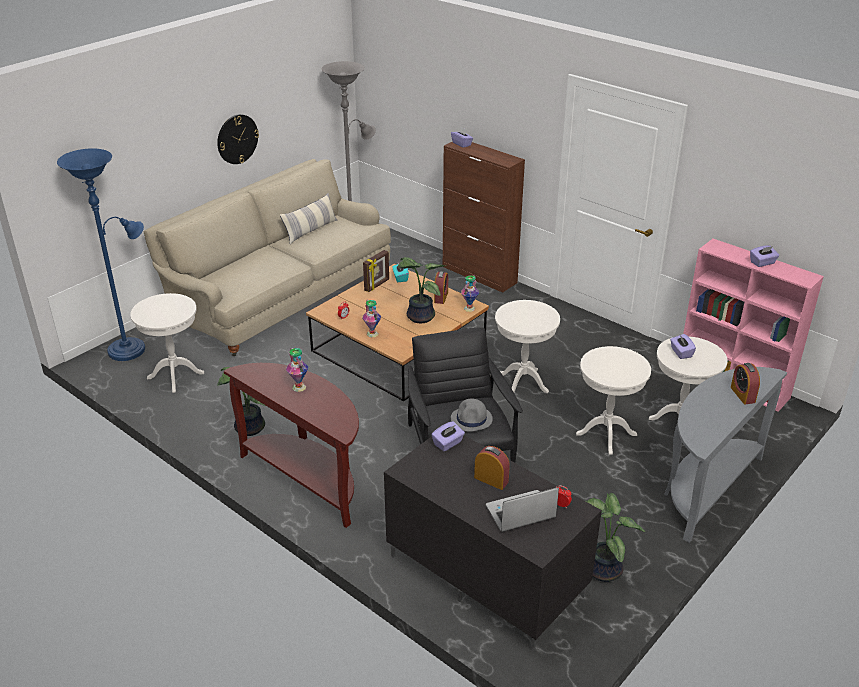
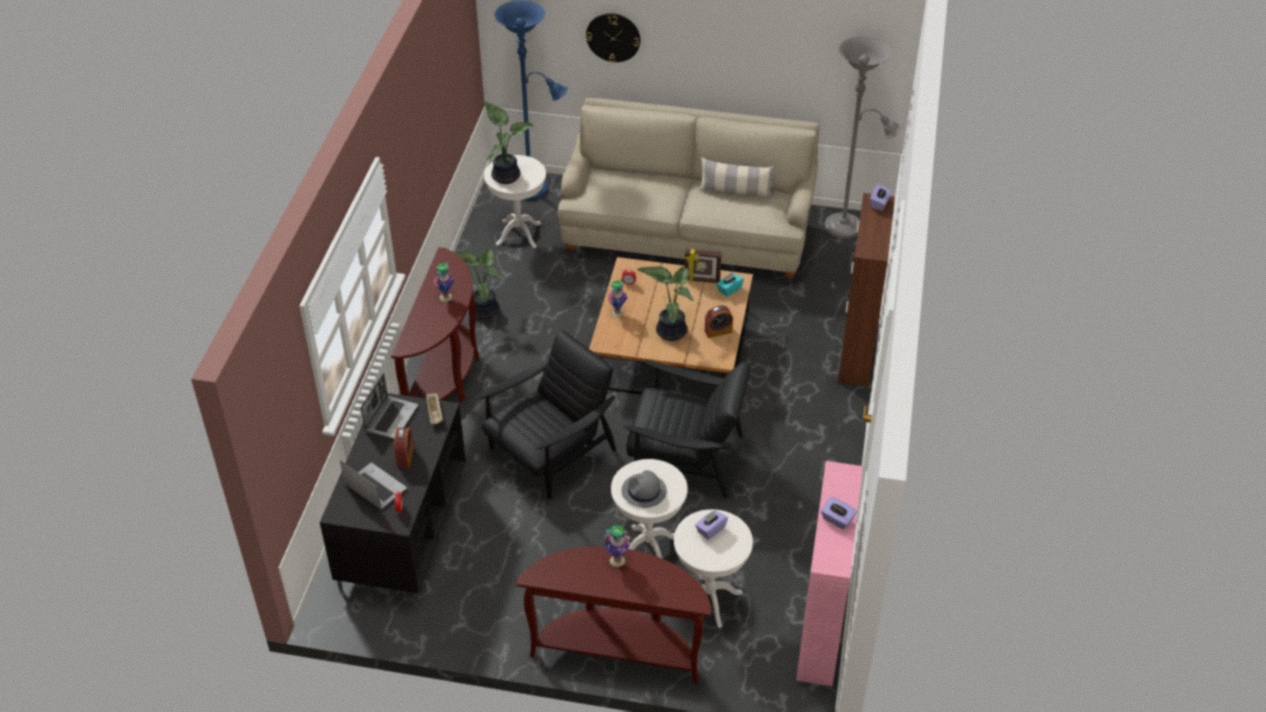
camera: 60 degrees right, 10 degrees up
(237, 139) = (724, 62): wall clock -> wall clock (613, 37)
(430, 473) = (391, 418): none -> laptop
(448, 443) = (435, 413): purple tissue box -> beige tray
(469, 308) = (715, 359): vase -> vase (617, 561)
(471, 419) = (533, 428): grey hat -> grey hat (643, 491)
(523, 383) = (685, 458): white side table -> black armchair
(601, 569) = (457, 604): potted plant -> potted plant (506, 175)
(706, 488) = (618, 649): grey console table -> brown console table
(742, 394) = (641, 587): alarm clock -> none

